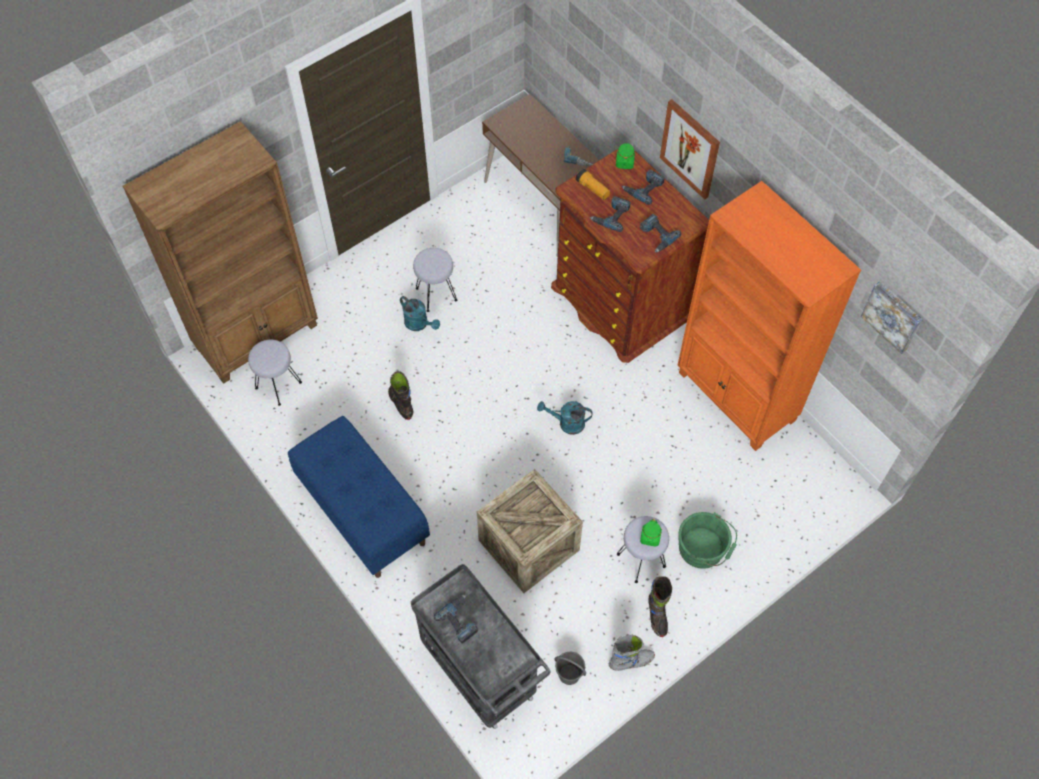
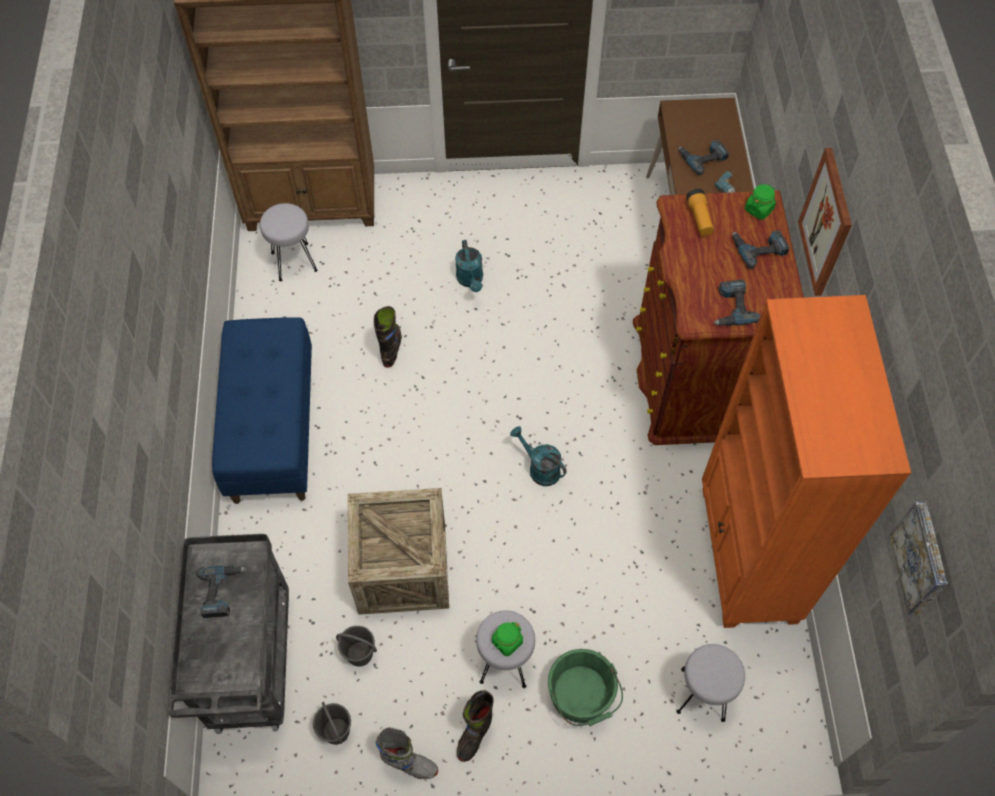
camera: 35 degrees right, 0 degrees up
(436, 295) = (510, 261): grey stool -> grey stool (702, 695)
(544, 617) = (359, 653): none -> grey bucket
(611, 216) = (697, 258): power drill -> power drill (702, 157)

